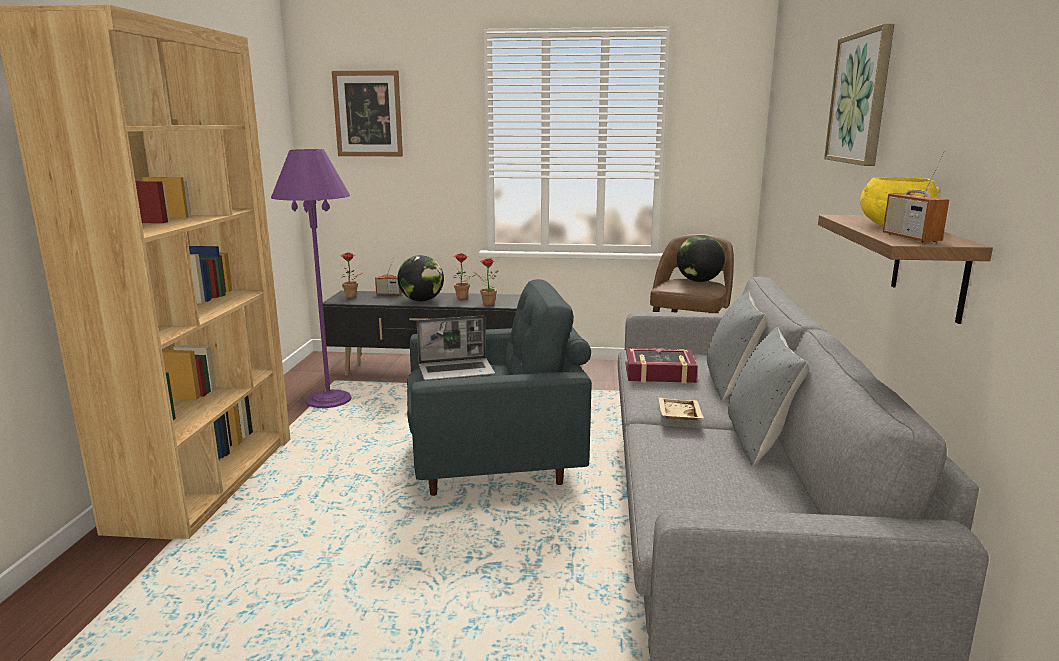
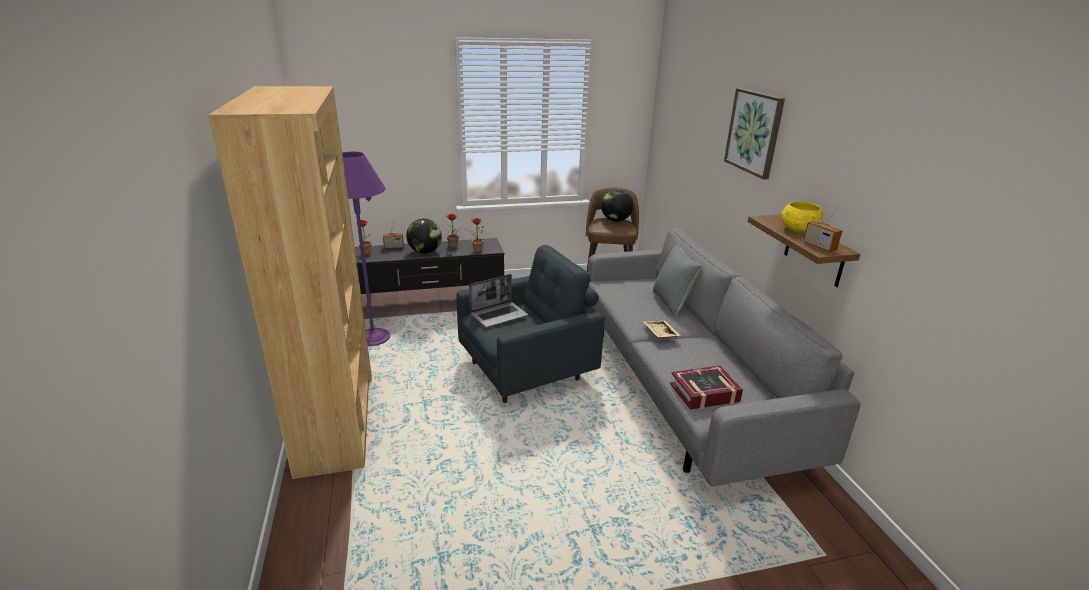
camera: 20 degrees left, 10 degrees up
(368, 114) = (361, 104): picture -> none
(659, 373) = (627, 300): book -> book (704, 393)
(759, 441) = (711, 344): grey pillow -> none

